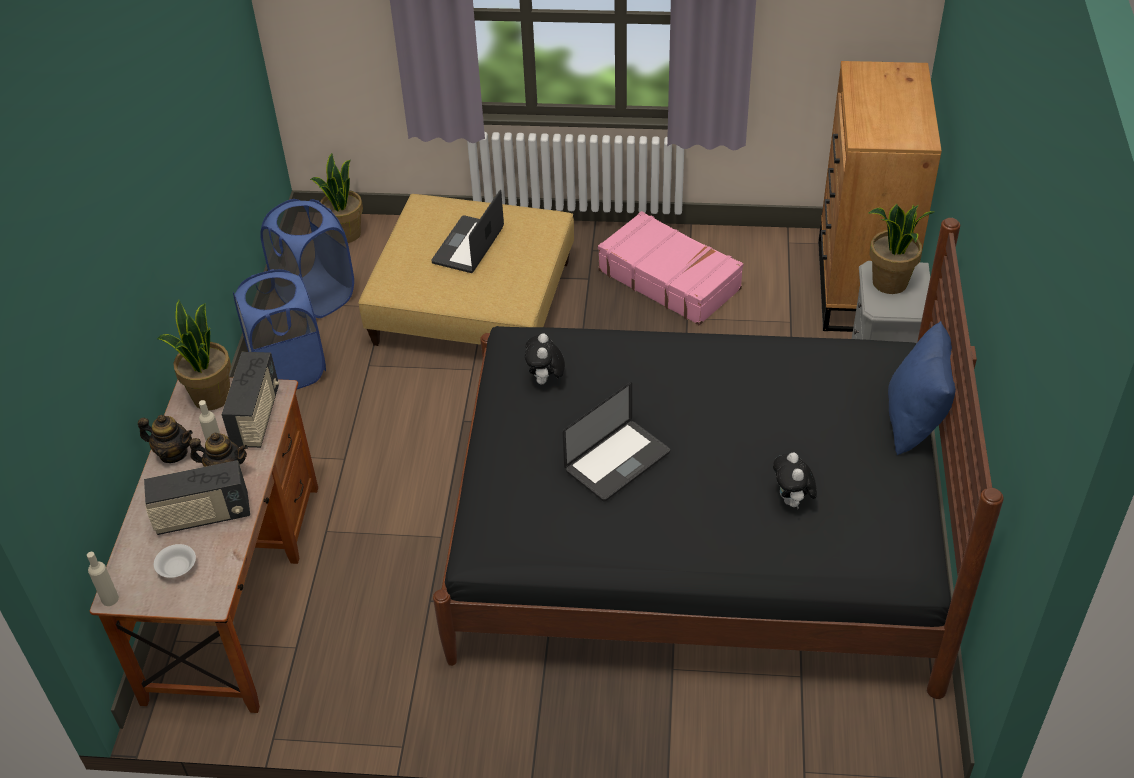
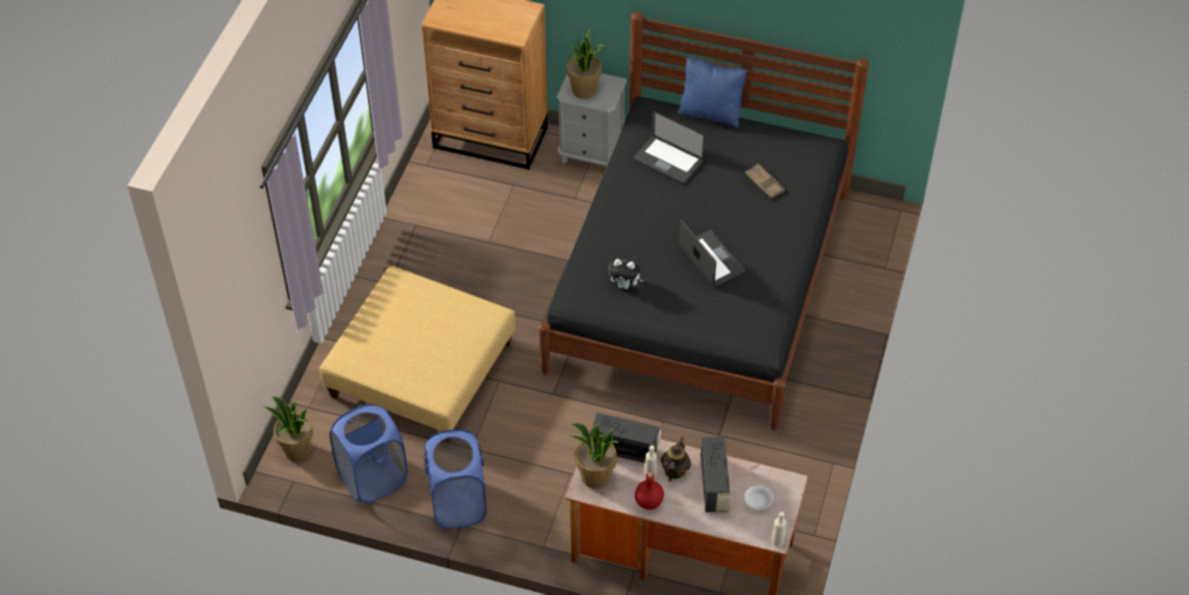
camera: 80 degrees left, 5 degrees up
(173, 453) = (648, 502): teapot -> red bottle
(468, 246) = (410, 334): laptop -> laptop (668, 161)
(669, 279) = (441, 243): pink suitcase -> none
(792, 501) = (764, 183): plush toy -> brown tray

